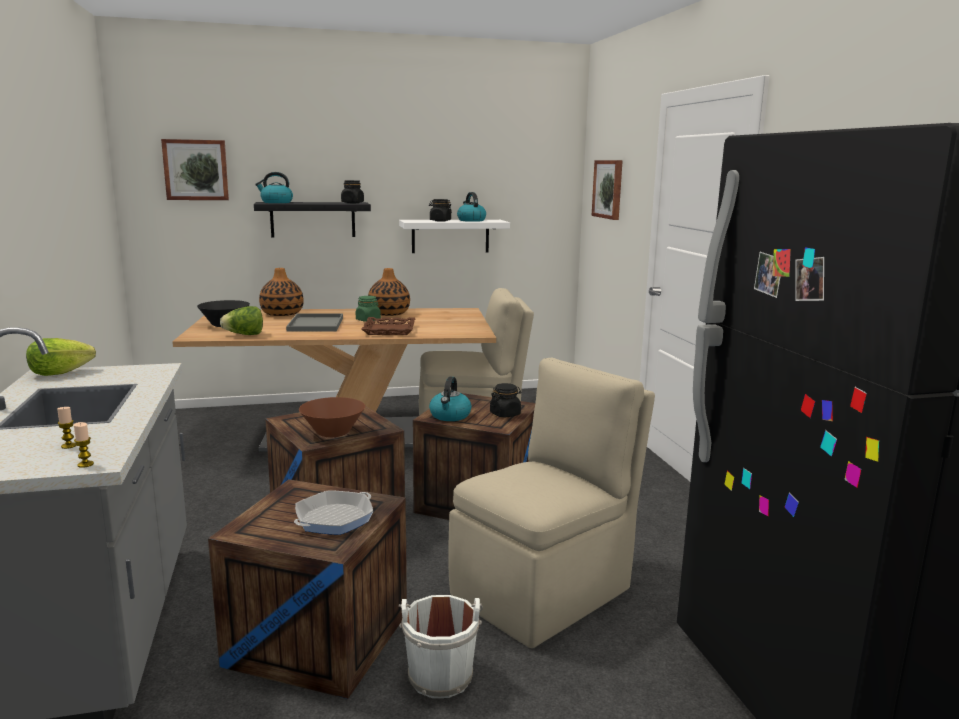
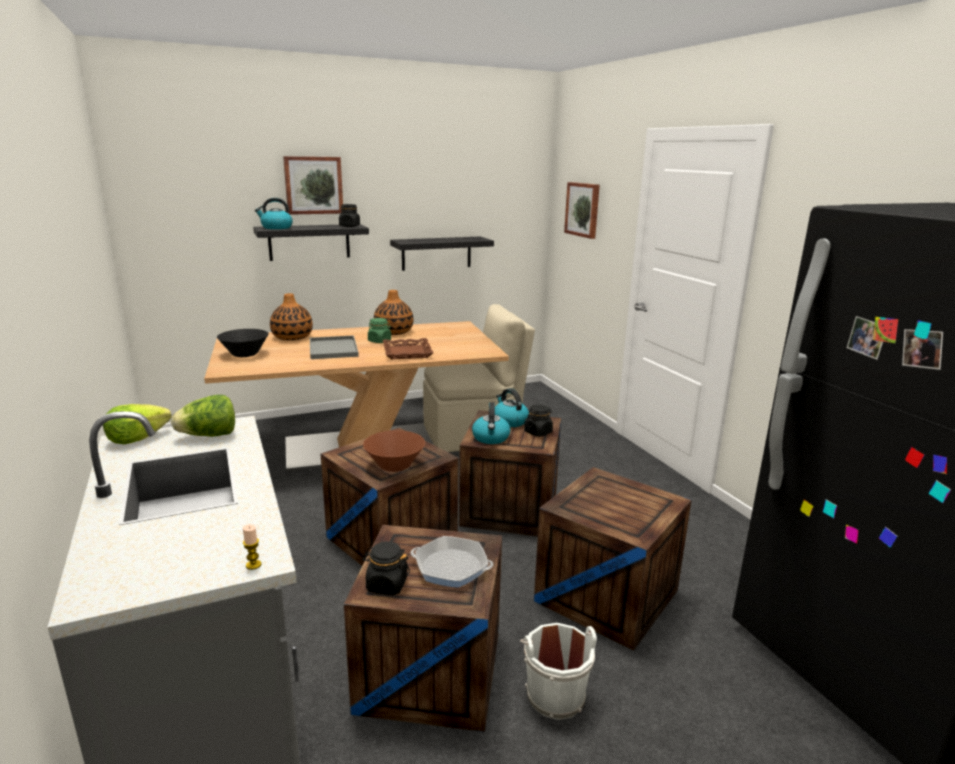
camera: 10 degrees left, 5 degrees up
(69, 446) = (217, 540): candle -> none
(196, 170) = (192, 196): picture -> picture (313, 185)
(244, 335) = (272, 366): lettuce -> lettuce (209, 436)
(334, 518) = (451, 567): frying pan -> frying pan turned 75 degrees clockwise
(440, 221) = (430, 240): black jar -> black jar (386, 585)
(450, 236) = (436, 253): white shelf -> black shelf
(471, 220) = (457, 239): kettle -> kettle (509, 421)
(545, 591) = (606, 595): beige chair -> crate

